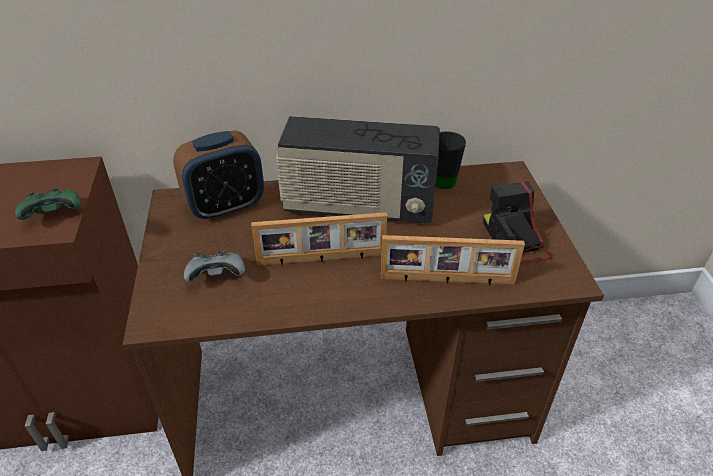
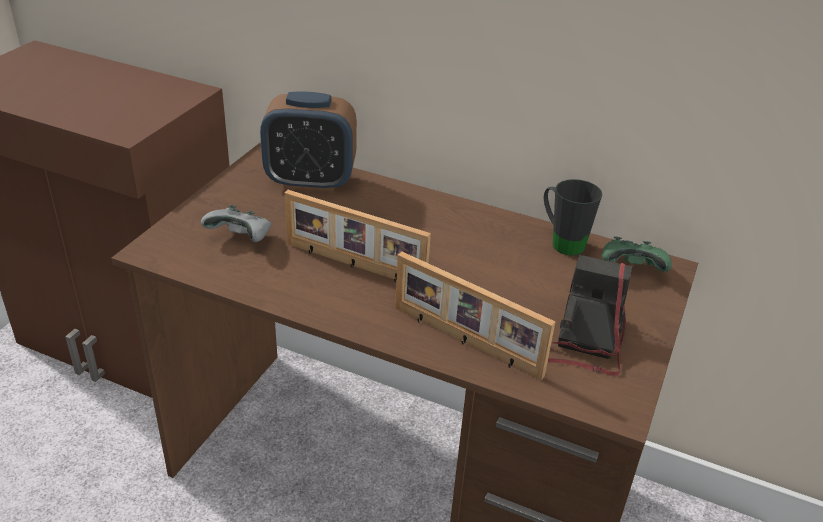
camera: 30 degrees right, 5 degrees down
(55, 215) = (136, 122): green game controller -> green game controller (632, 269)
(358, 207) = (443, 233): radio -> none

